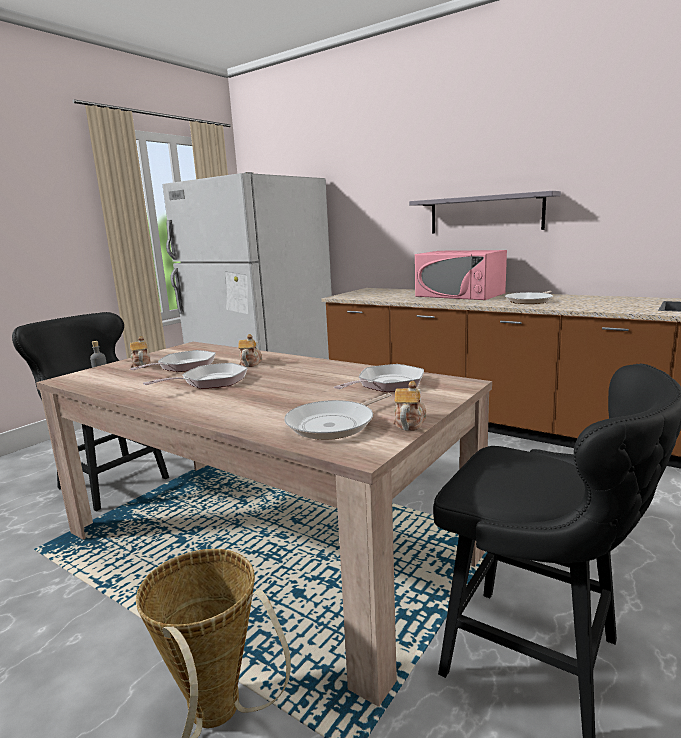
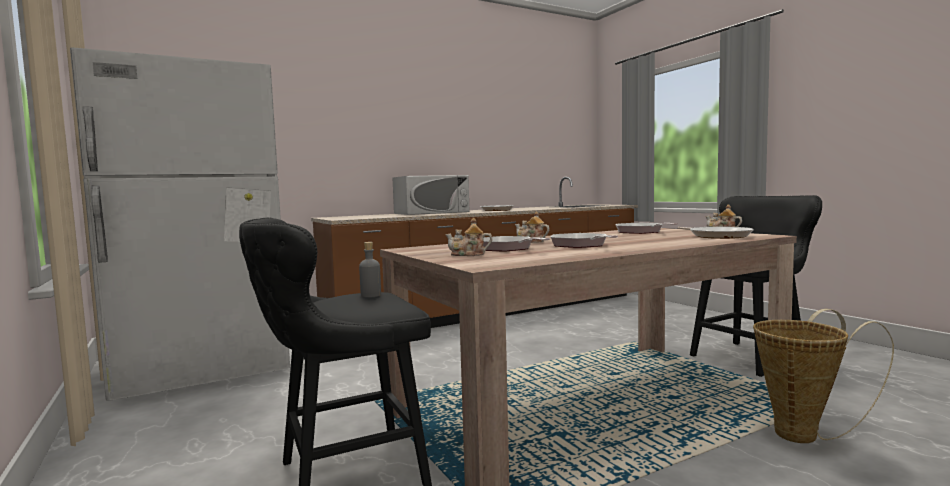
camera: 65 degrees left, 10 degrees down
(460, 294) = (431, 212): pink microwave -> white microwave
(485, 214) = (427, 148): grey shelf -> none

